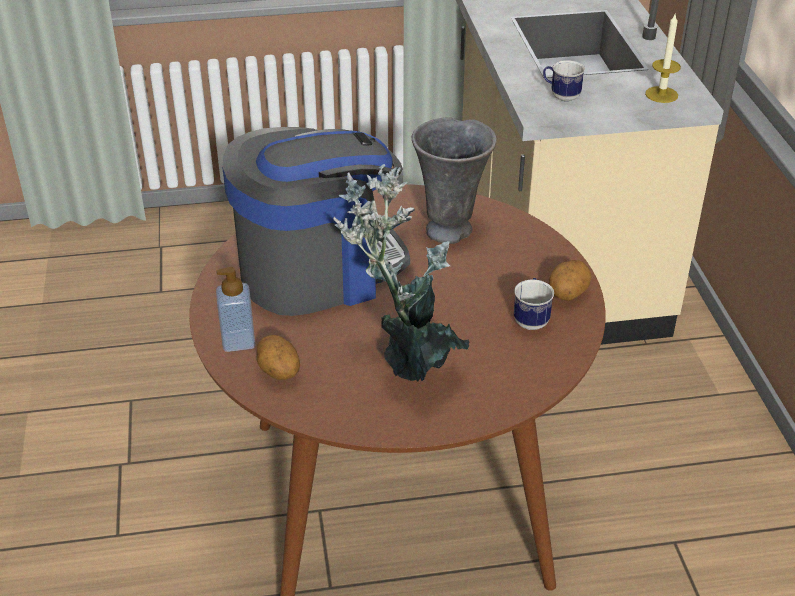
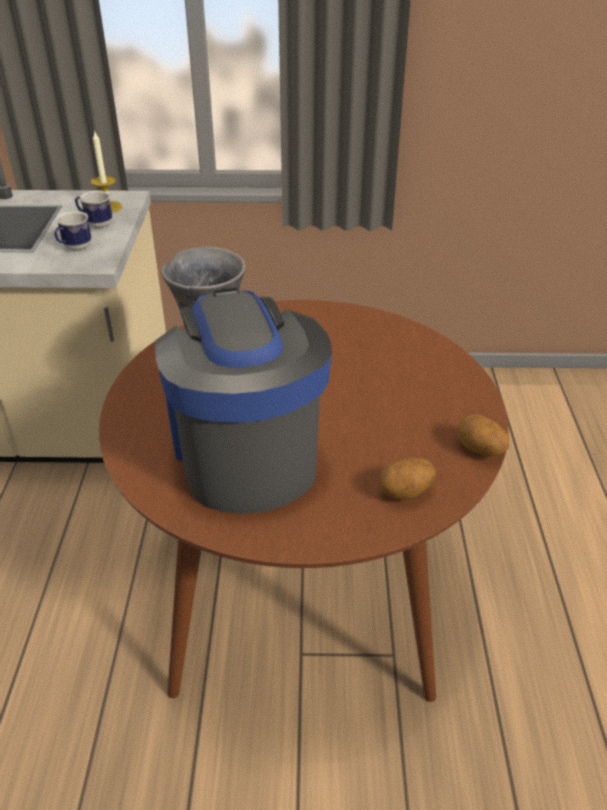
camera: 80 degrees left, 0 degrees up
(238, 341) = (350, 521): soap dispenser -> none
(409, 362) = (399, 407): potted plant -> none
(531, 319) = (353, 336): mug -> mug (96, 224)
(567, 294) = (325, 315): potato -> potato (479, 450)

